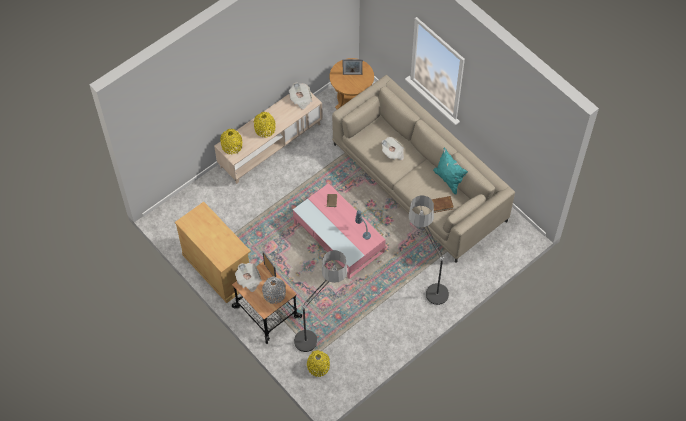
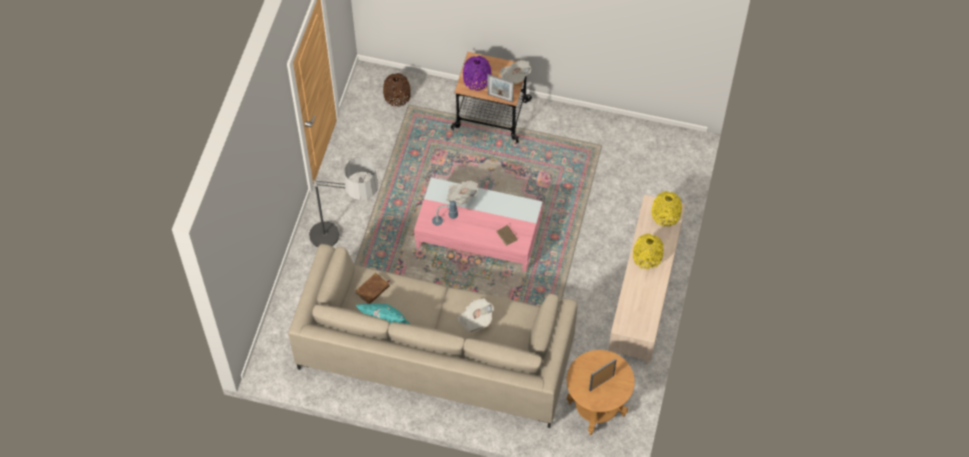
camera: 145 degrees right, 0 degrees up
(218, 268) = (579, 126): beige cabinet -> none
(274, 294) = (477, 79): grey vase -> purple vase
(300, 99) = (638, 320): newspaper -> newspaper (461, 196)
(318, 367) = (397, 96): yellow vase -> brown vase
(319, 329) = (424, 130): floor lamp -> none

